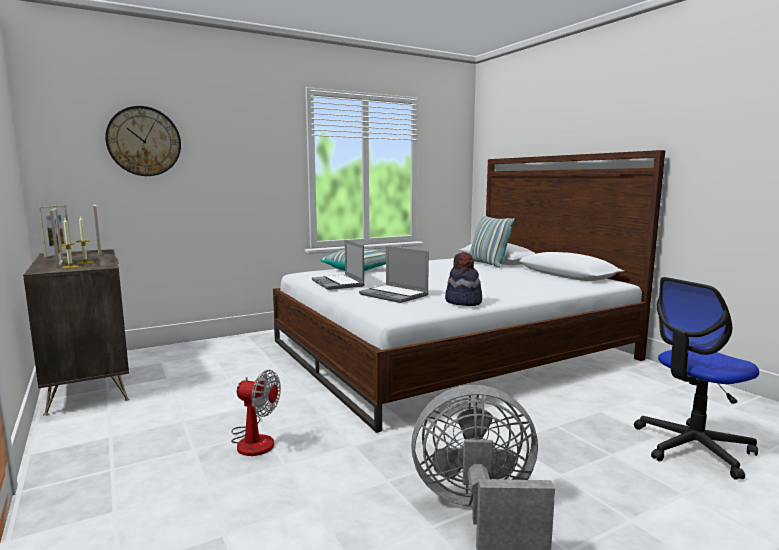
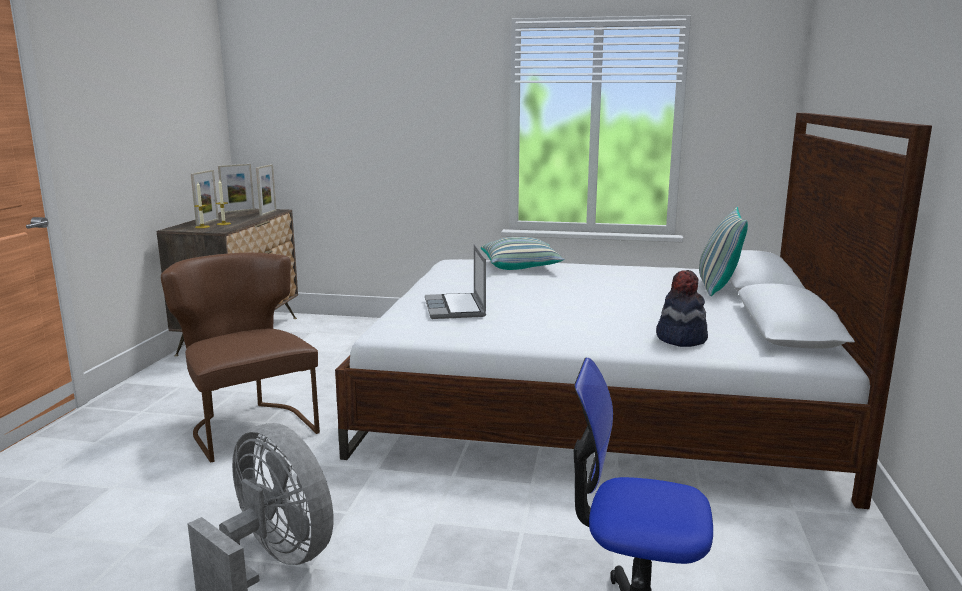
camera: 40 degrees right, 5 degrees up
(144, 141) = (327, 97): wall clock -> none
(253, 439) = (248, 426): fan -> brown chair
(339, 283) = (446, 281): laptop -> none
(463, 302) = (497, 334): hat -> hat (680, 338)

